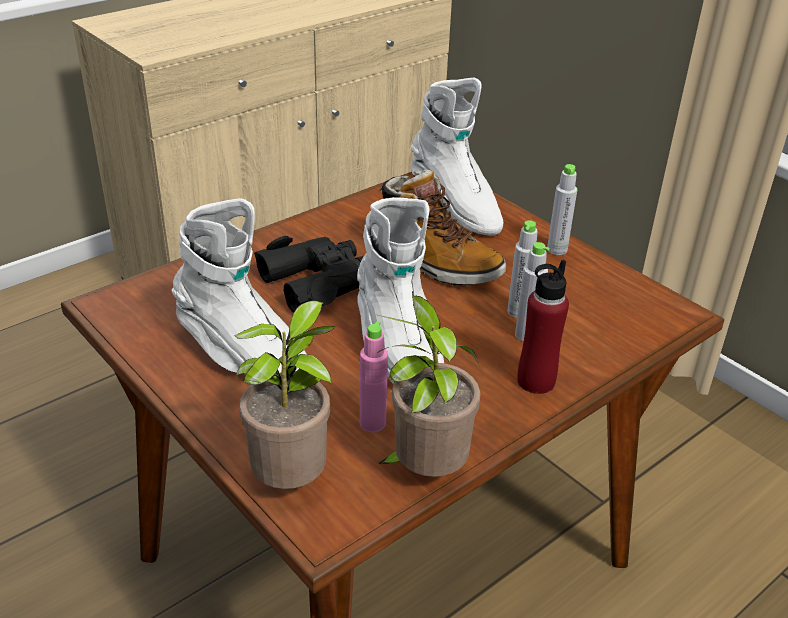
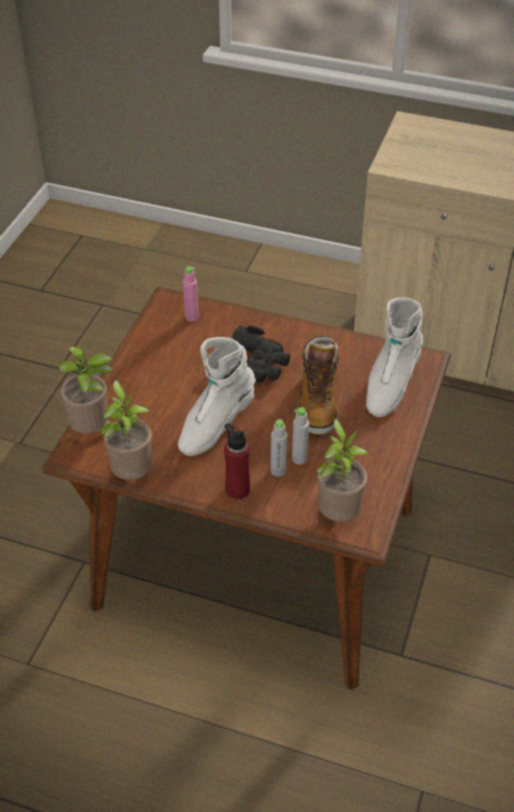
camera: 60 degrees right, 10 degrees up
(244, 358) = (165, 370): white boot -> none
(372, 423) = (152, 440): pink bottle -> pink bottle (191, 317)
(557, 249) = (387, 452): grey bottle -> none
(632, 319) = (338, 514): none -> potted plant

